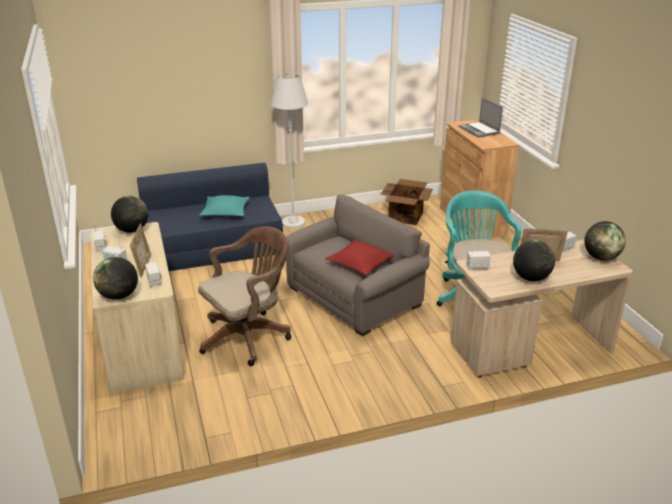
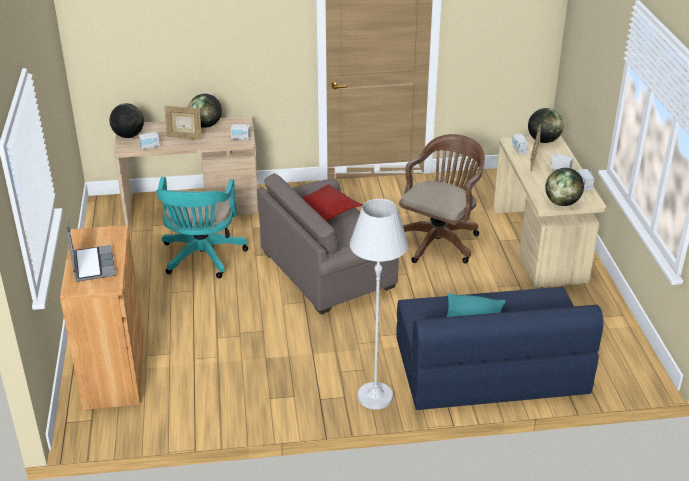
camera: 170 degrees left, 5 degrees up
(248, 336) = (439, 240): brown office chair -> brown office chair turned 150 degrees clockwise
(406, 216) = (203, 390): cardboard box -> none

